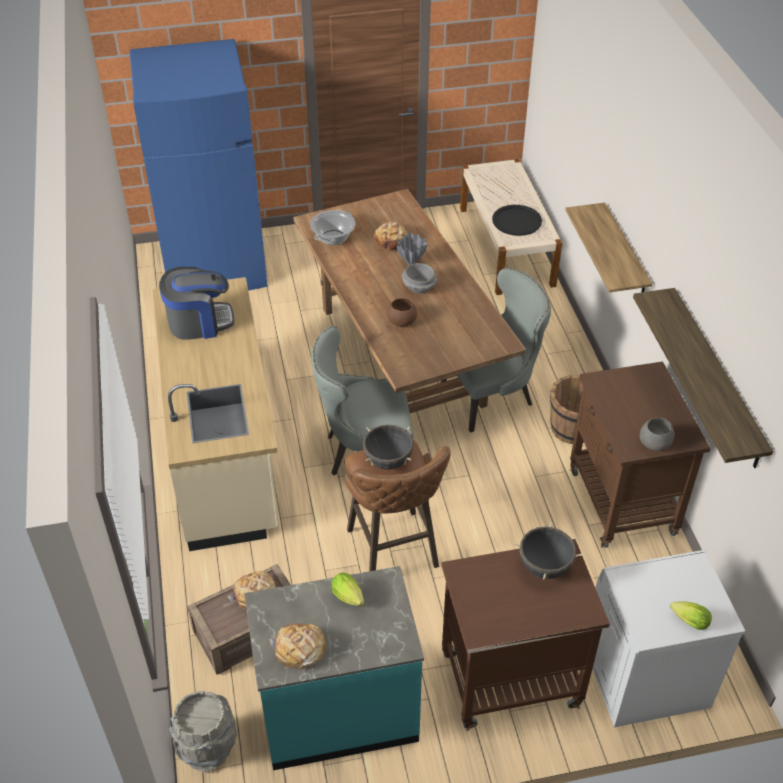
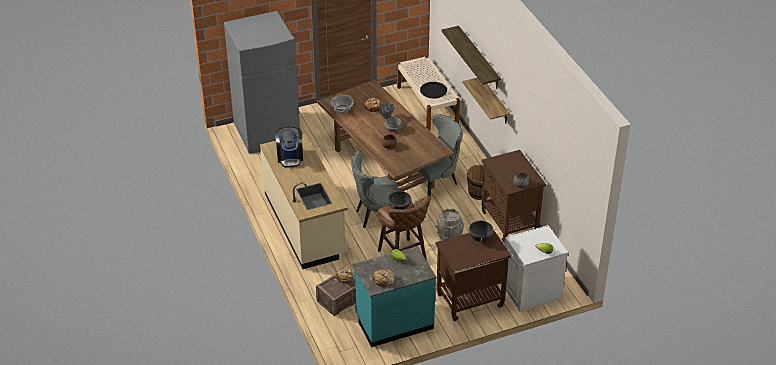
camera: 10 degrees left, 5 degrees down
(199, 322) = (290, 157): coffee machine -> coffee machine turned 105 degrees clockwise
(207, 747) = (339, 343): grey bucket -> grey bucket (449, 236)
(215, 265) = (267, 132): blue fridge -> grey fridge
(716, 378) = (543, 151): shelf -> shelf (478, 58)

